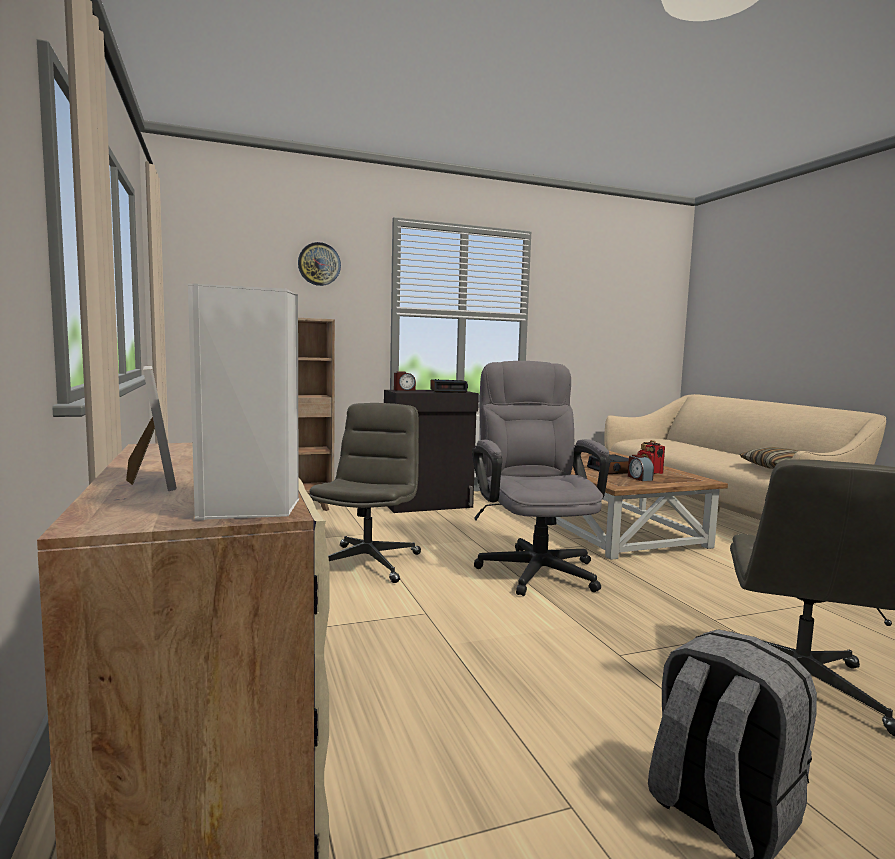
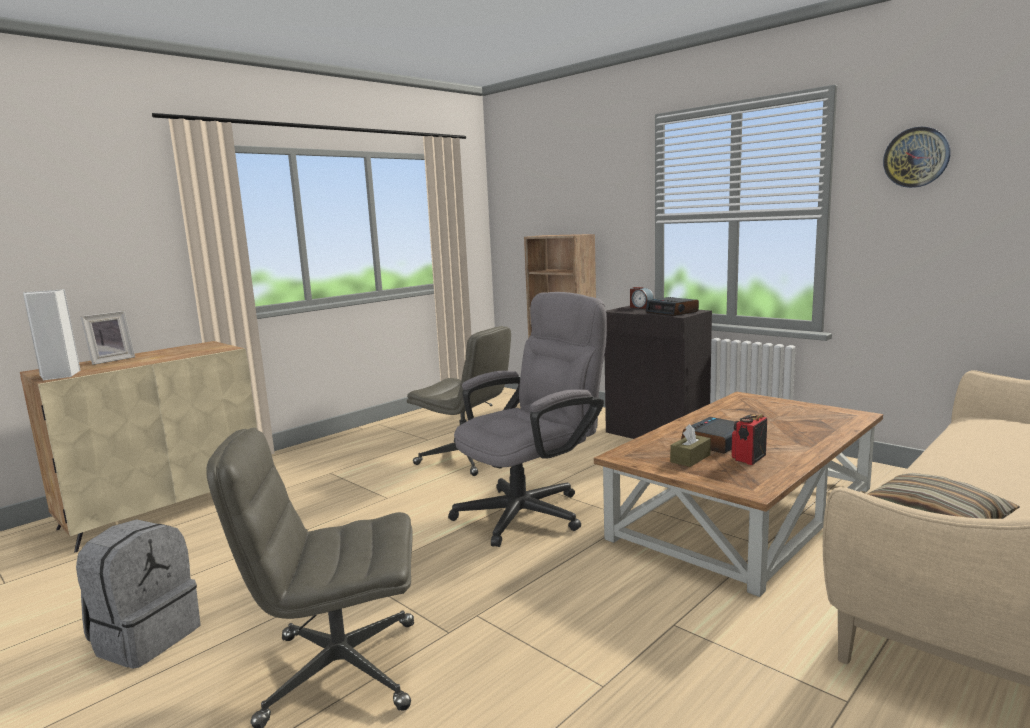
camera: 65 degrees right, 5 degrees up
(319, 264) = (592, 178): wall clock -> wall clock (916, 157)
(367, 563) = (466, 458): grey office chair -> grey office chair turned 45 degrees clockwise
(639, 478) = (690, 458): alarm clock -> brown tissue box

